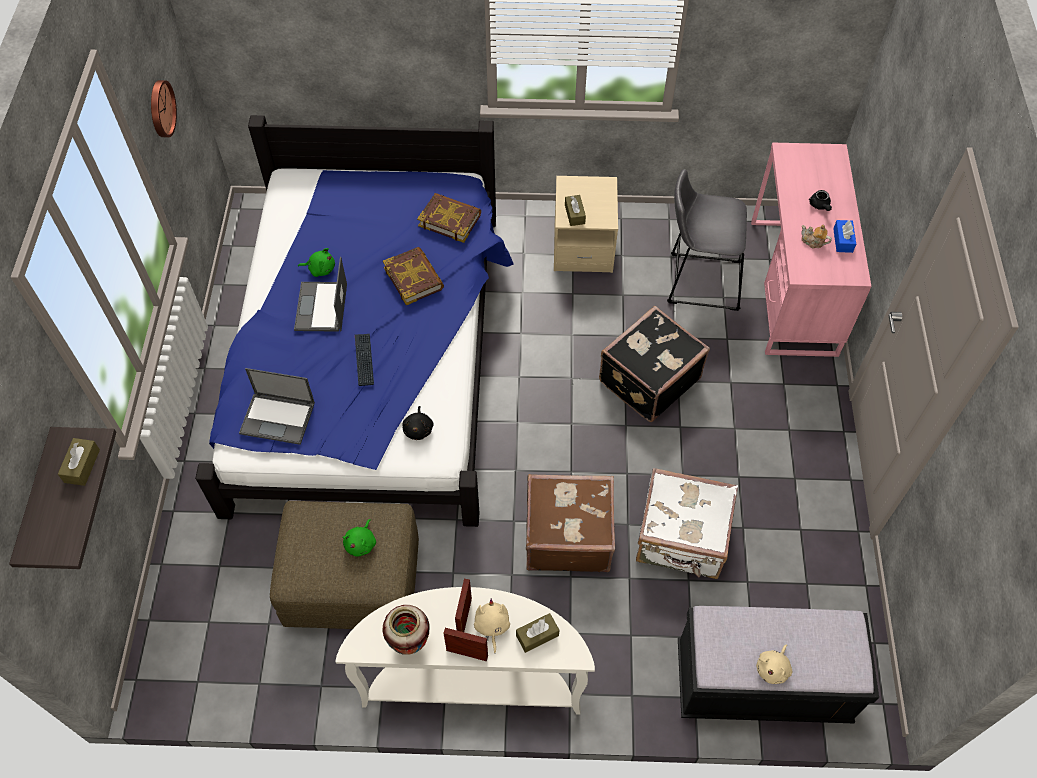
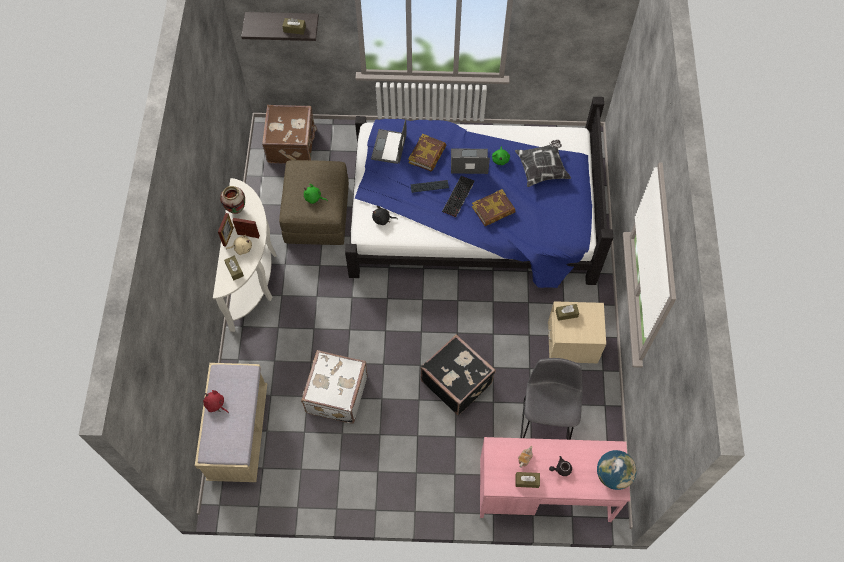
camera: 90 degrees right, 5 degrees up
(160, 108) = (558, 32): wall clock -> none
(344, 220) = (542, 169): none -> pillow
(387, 321) = (458, 197): none -> keyboard
(450, 220) = (545, 229): book -> book (427, 155)
(567, 535) = (341, 327): brown suitcase -> brown suitcase (292, 144)
(761, 683) = (238, 433): black bench -> beige bench
(773, 668) = (216, 405): beige plush toy -> red plush toy
(818, 157) = (613, 475): none -> globe
(843, 240) = (527, 481): blue tissue box -> brown tissue box

